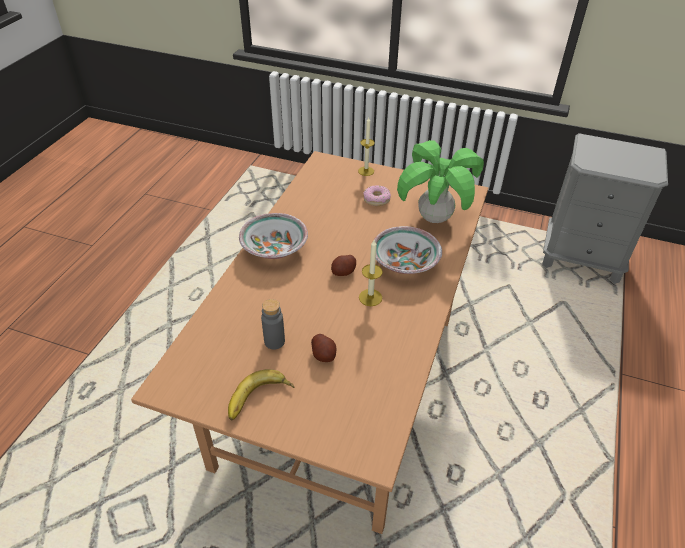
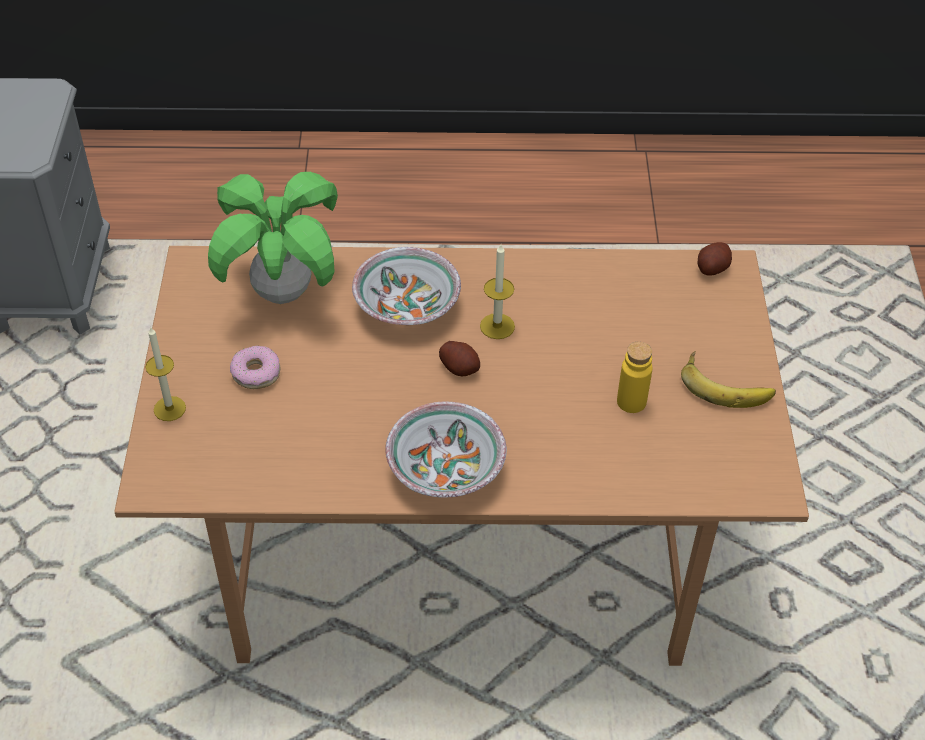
camera: 110 degrees left, 5 degrees up
(274, 341) = (631, 402): grey bottle -> yellow bottle
(324, 354) = (623, 346): potato -> potato (712, 268)

